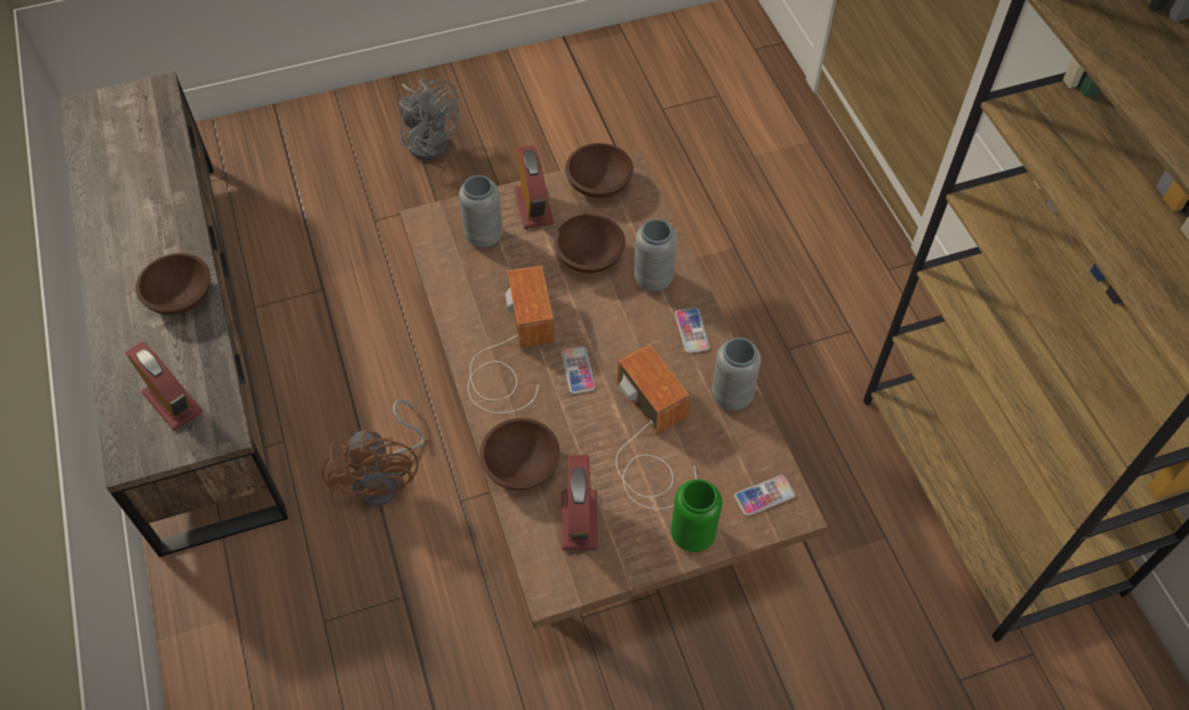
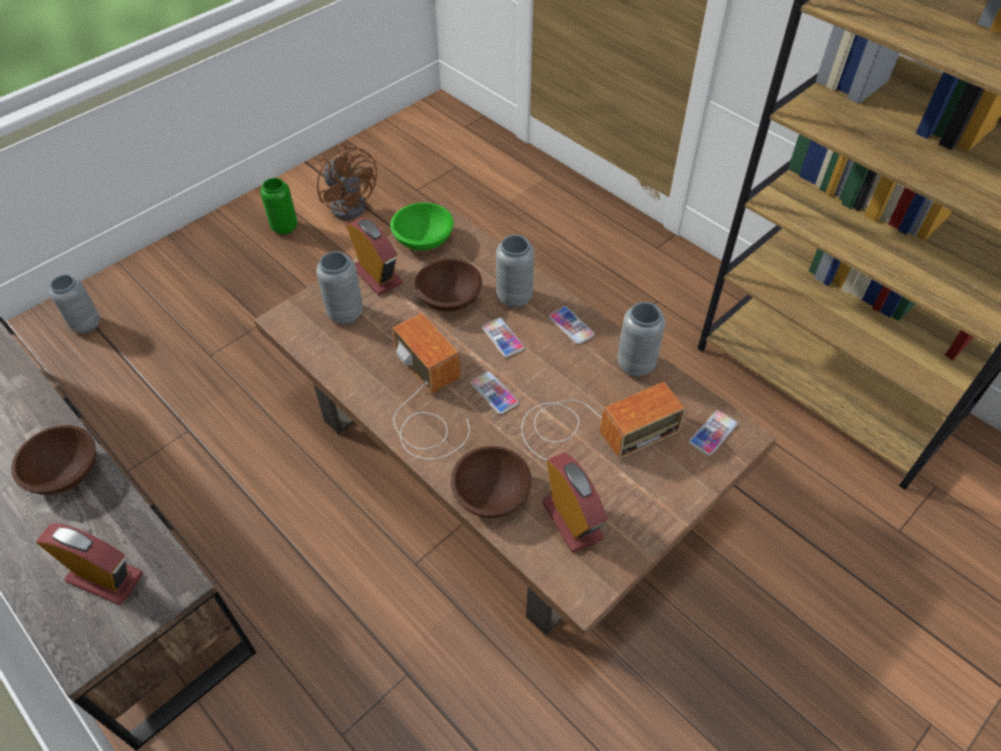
camera: 25 degrees left, 5 degrees down
(279, 147) = (86, 325): none -> grey vase
(386, 476) = (334, 571): brown fan -> brown fan (351, 203)
(429, 139) = (228, 273): grey fan -> none
(600, 183) = (424, 239): brown bowl -> green bowl
(617, 317) = (502, 338): none -> phone
(650, 442) = (592, 428): radio -> radio turned 120 degrees clockwise
(692, 535) = (675, 490): green vase -> green vase (284, 227)

